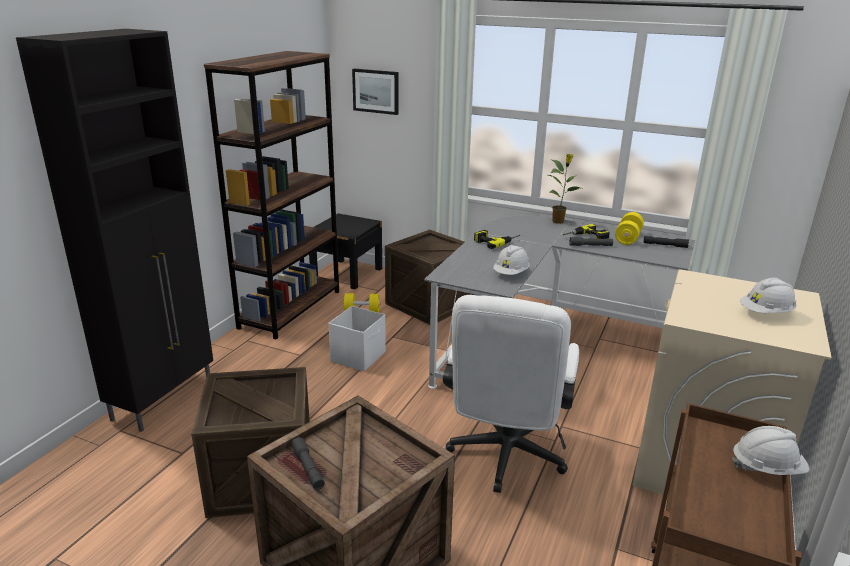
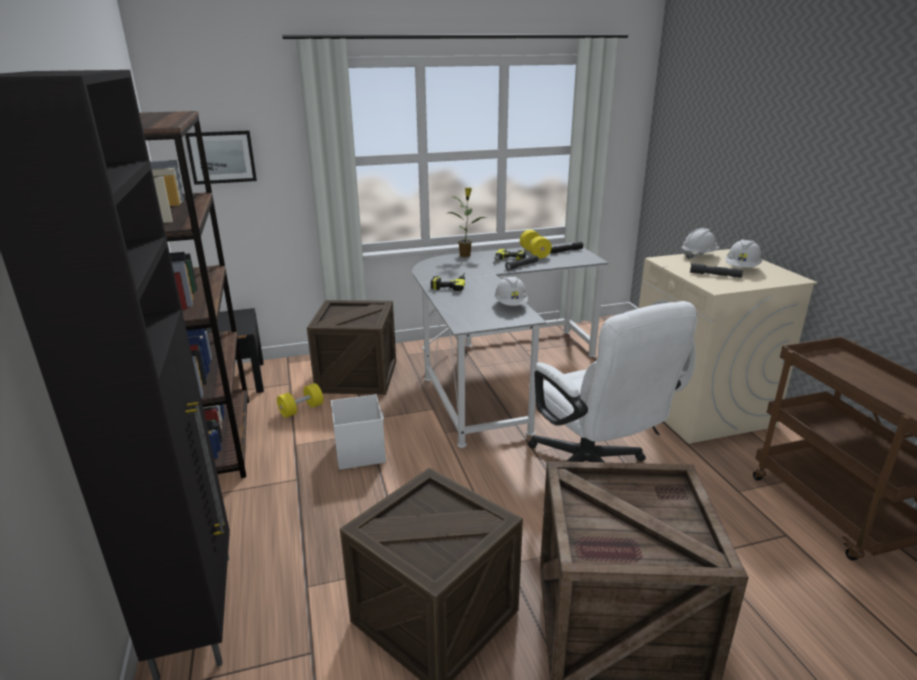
camera: 40 degrees left, 0 degrees up
(308, 468) = (616, 547): grey flashlight -> grey flashlight (715, 275)
(766, 468) = (866, 366): white hard hat -> white hard hat (698, 255)

